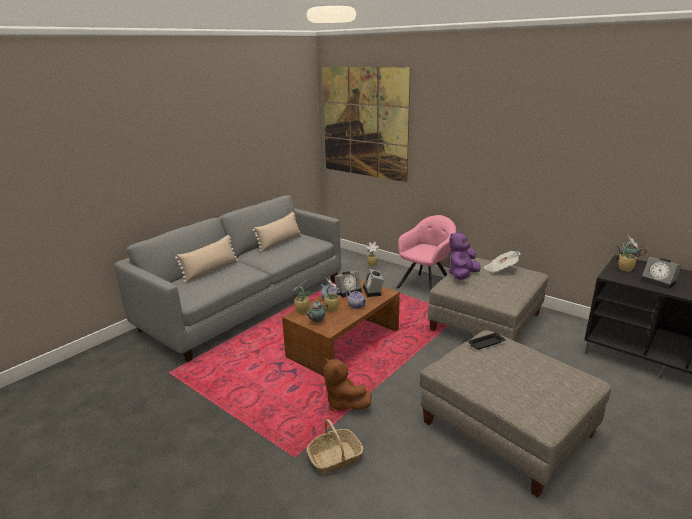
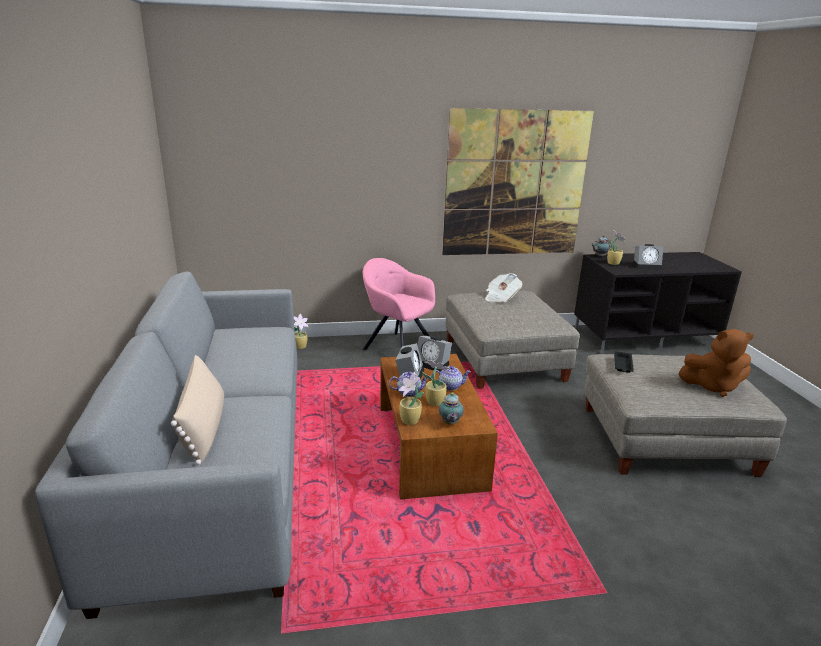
camera: 50 degrees left, 0 degrees up
(279, 243) = (226, 349): beige pillow -> none
(335, 458) = (631, 561): basket -> none
(343, 403) = (541, 505): brown plush toy -> brown plush toy (713, 386)
(364, 123) = (256, 144): picture -> picture (515, 184)
(426, 285) = (396, 347): pink armchair -> pink armchair turned 45 degrees counterclockwise
(462, 275) = (484, 314): purple plush toy -> none

